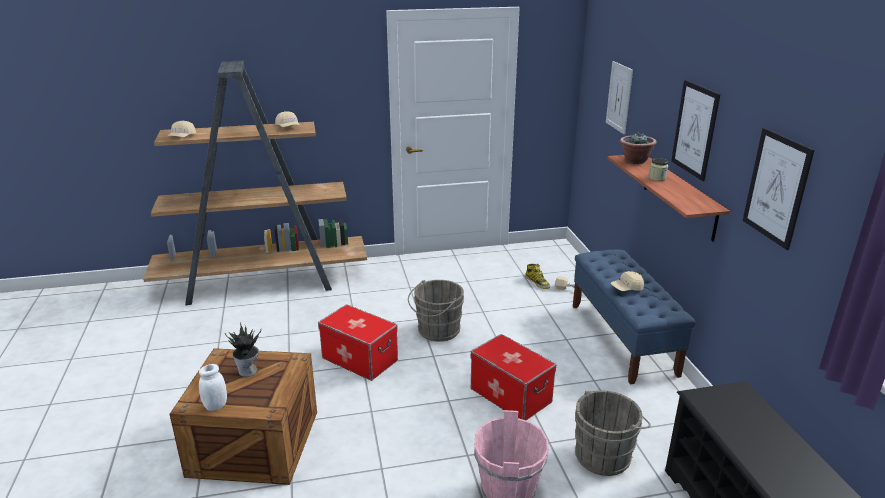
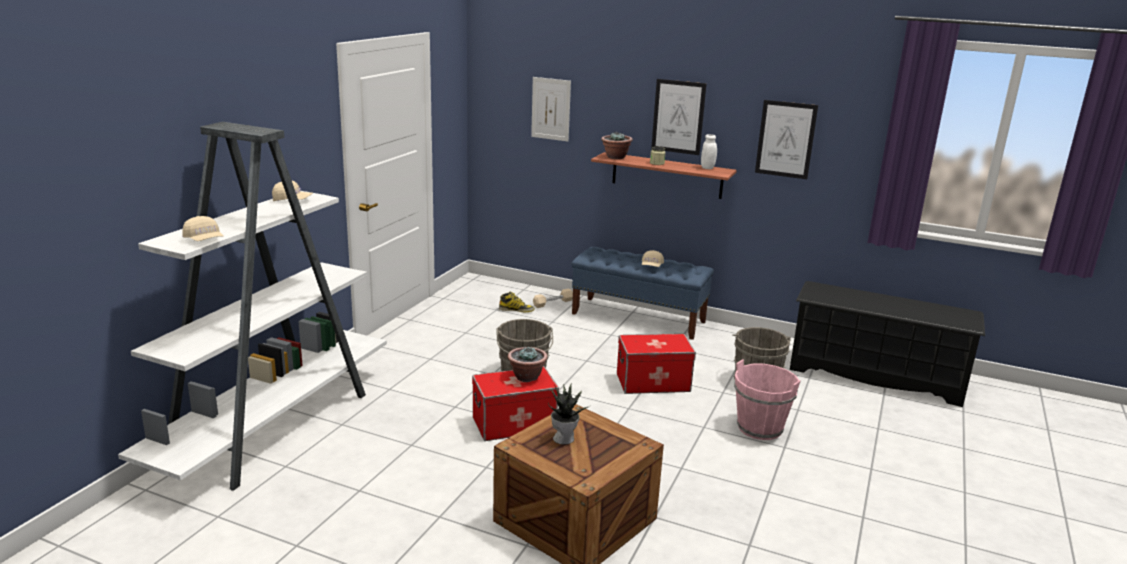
camera: 55 degrees left, 5 degrees down
(215, 406) = (604, 469): white jar -> white jar (707, 168)
(263, 282) = (274, 426): brown bookcase -> white bookcase
(369, 325) = (526, 377): none -> potted plant

